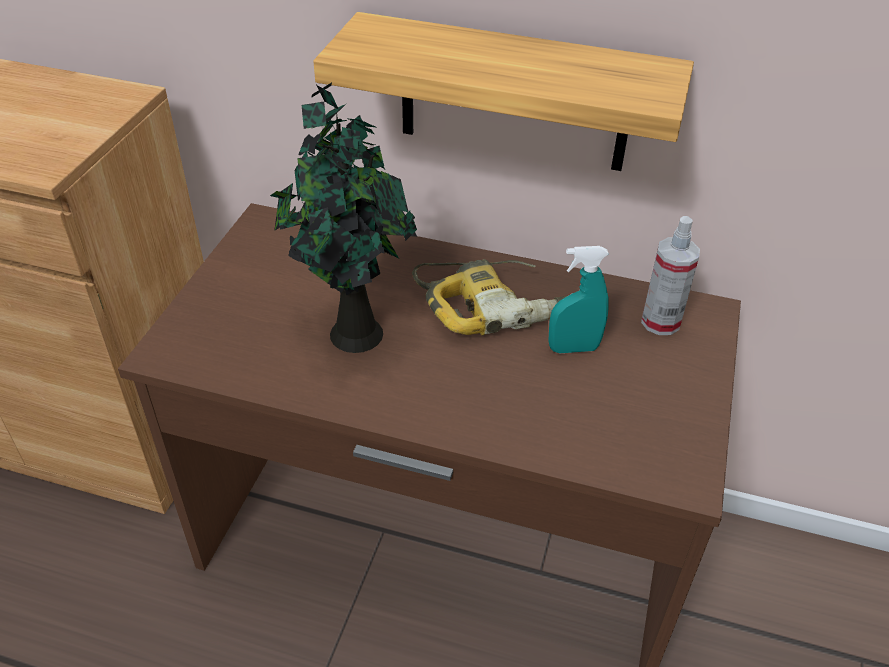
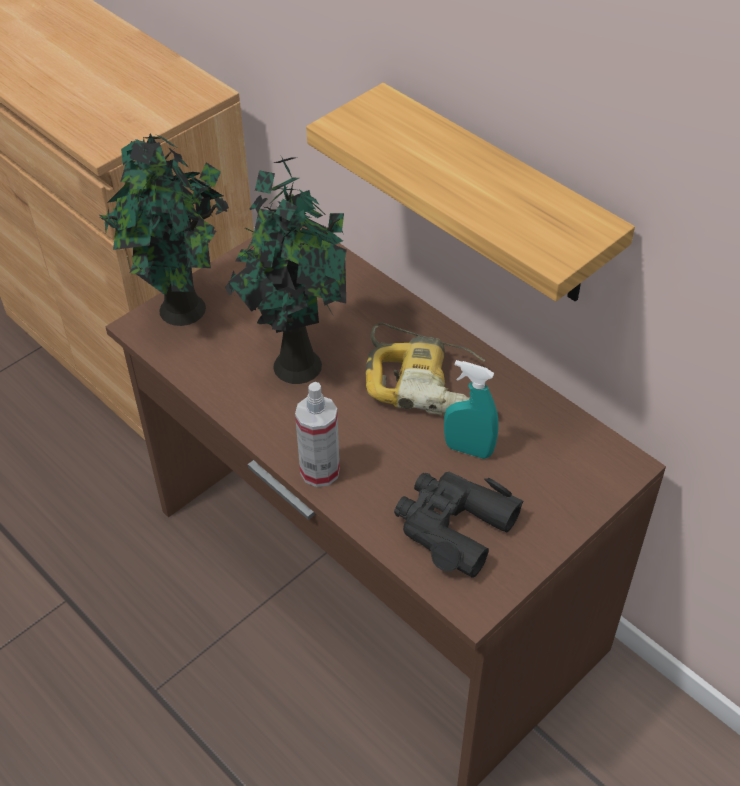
camera: 30 degrees right, 5 degrees up
(200, 325) = (183, 312): none -> potted plant
(614, 421) = (453, 526): none -> black binoculars
(660, 322) = (568, 456): spray bottle -> spray bottle (320, 471)

